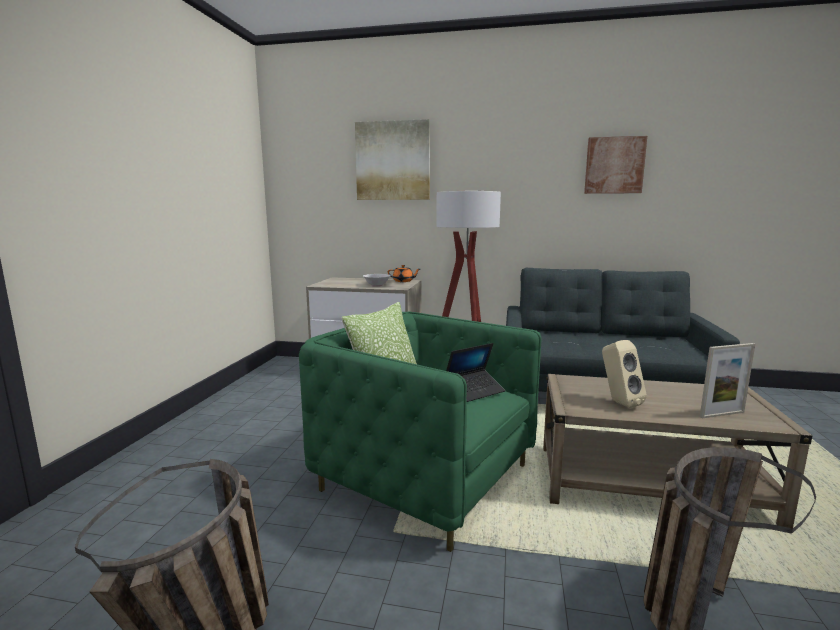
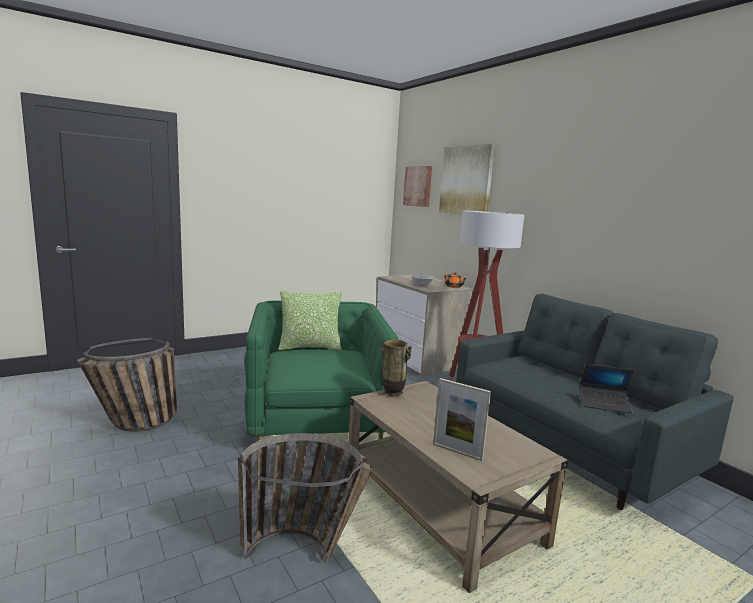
camera: 45 degrees right, 0 degrees up
(474, 391) = (338, 366): laptop -> laptop (604, 404)
(567, 394) = (393, 393): none -> vase
(614, 165) = (656, 192): picture -> picture (418, 186)
(618, 402) = (409, 411): beige speaker -> none

